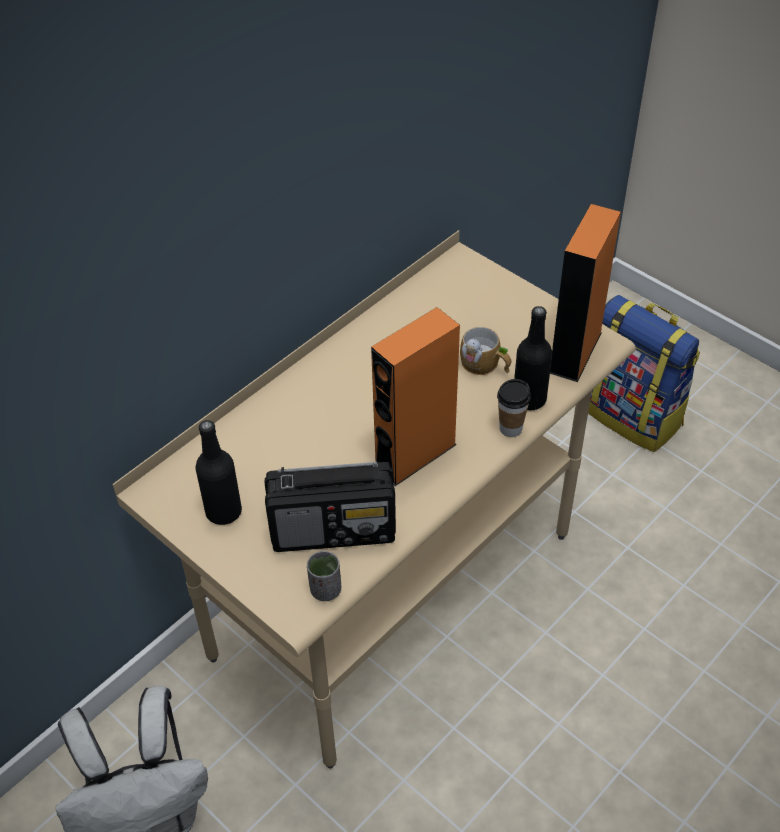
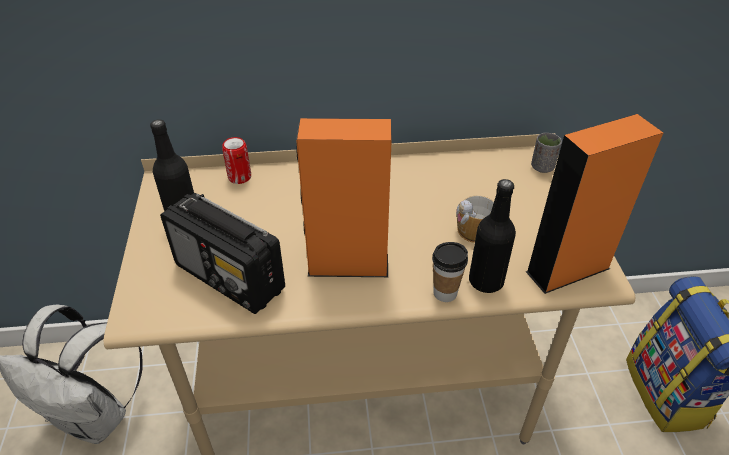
camera: 40 degrees right, 5 degrees down
(223, 441) = (239, 177): none -> can
(325, 590) = (172, 314): grey cup -> grey cup (542, 167)

